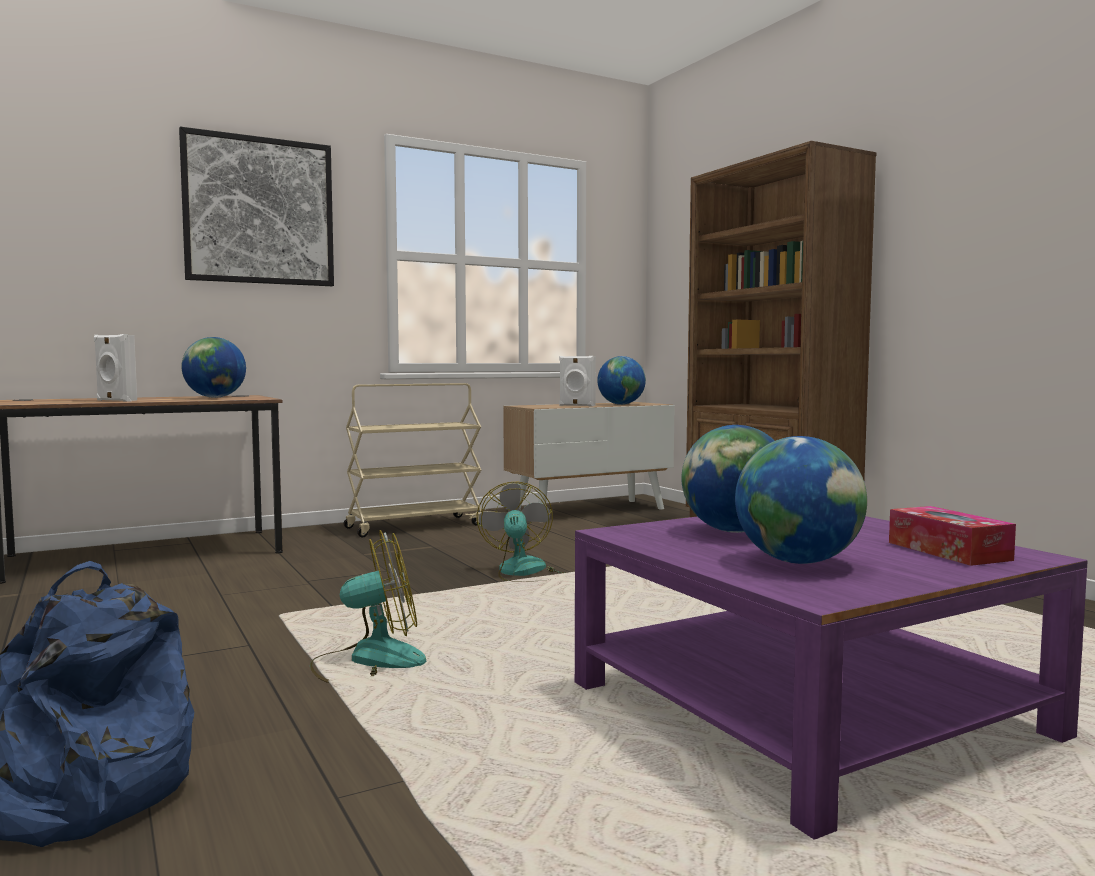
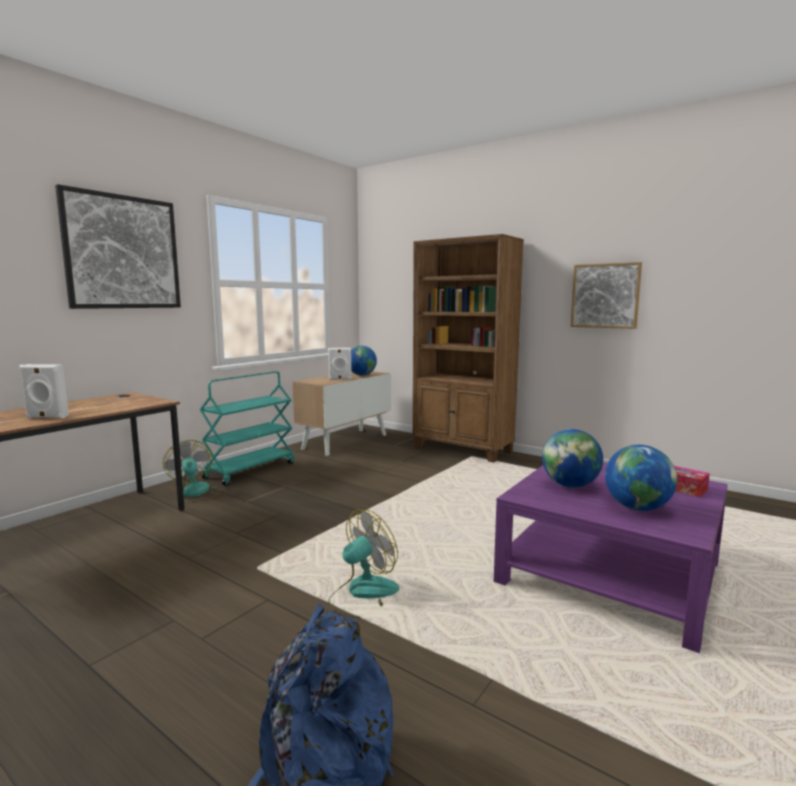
camera: 25 degrees left, 5 degrees up
(215, 397) = (114, 402): globe -> none
(415, 526) = (250, 470): beige cart -> turquoise cart
(524, 572) = (367, 500): fan -> fan (197, 493)
(1018, 237) = (605, 296): none -> picture

